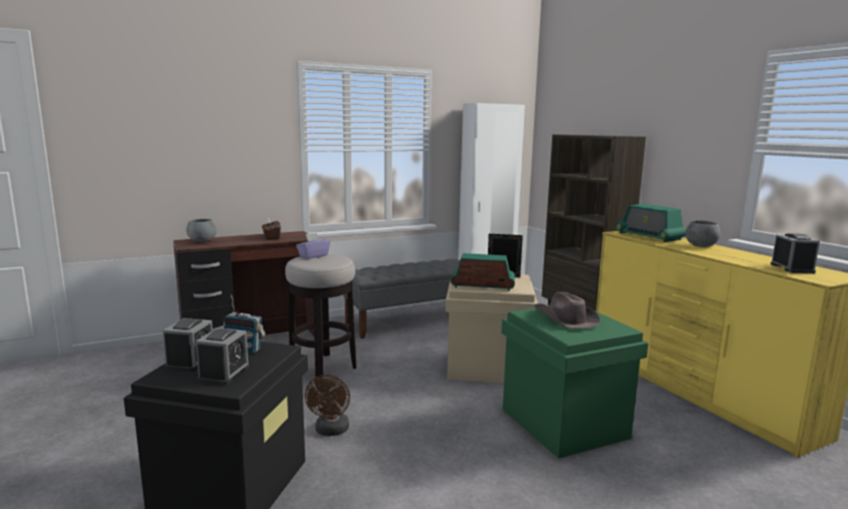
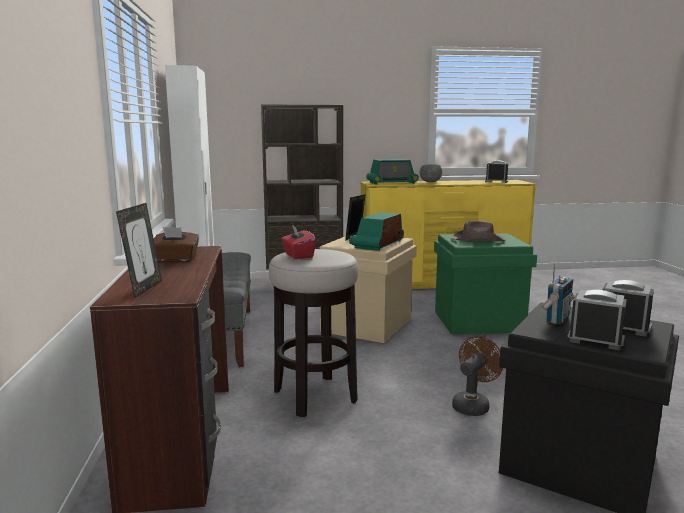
camera: 70 degrees left, 0 degrees up
(202, 241) = (144, 289): grey bowl -> picture frame
(313, 256) = (298, 255): purple tissue box -> red tissue box
(331, 431) = (473, 405): brown fan -> brown fan turned 75 degrees counterclockwise

